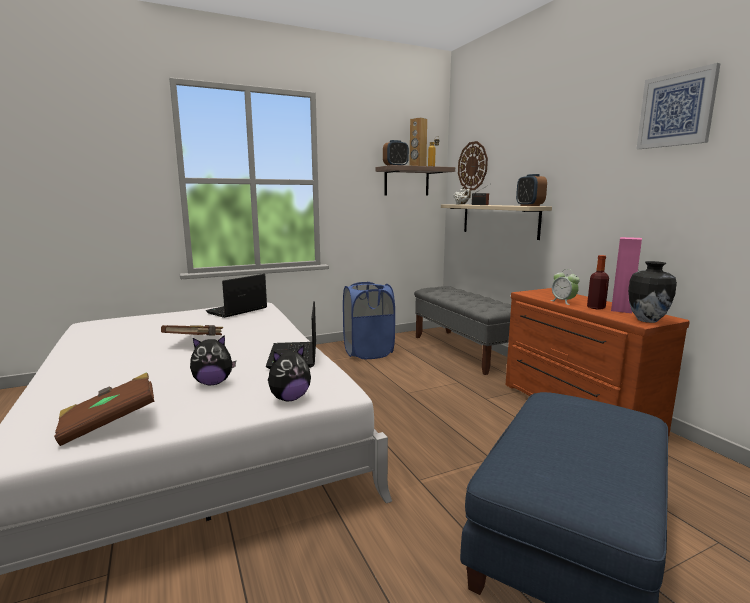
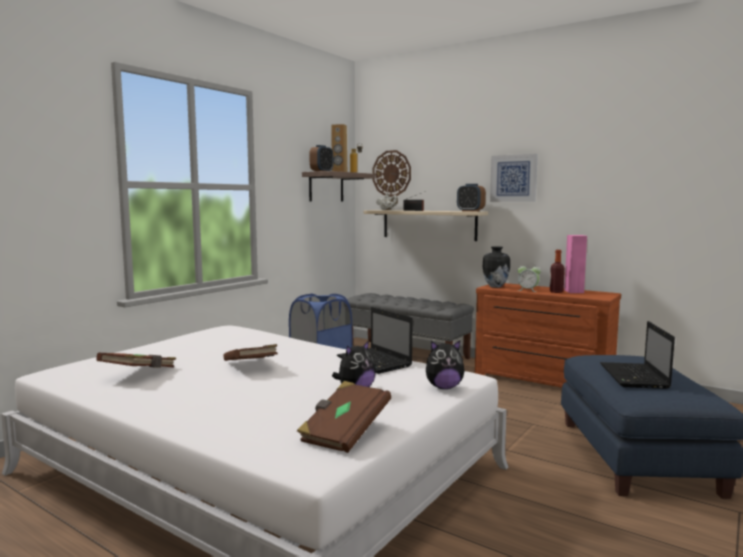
camera: 30 degrees left, 5 degrees down
(124, 333) = (140, 374): none -> brown book
(236, 311) = (223, 335): laptop -> laptop (634, 377)
(289, 398) = (444, 387): plush toy -> plush toy turned 60 degrees clockwise
(646, 320) = (601, 296): vase -> vase (495, 286)
(676, 110) = (593, 141): picture -> picture (513, 178)

